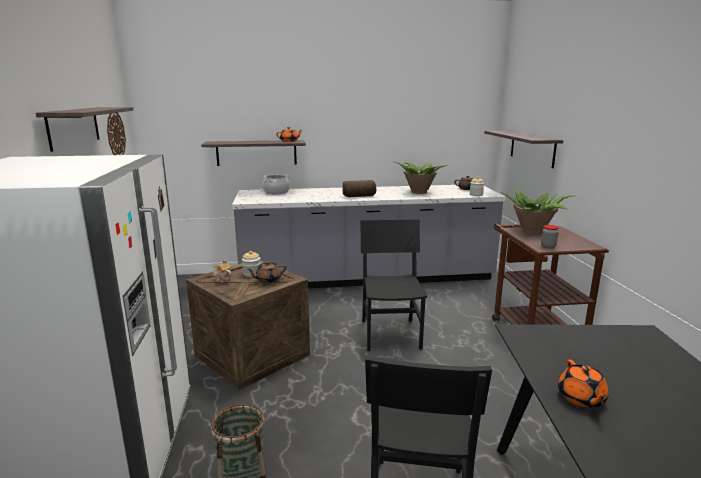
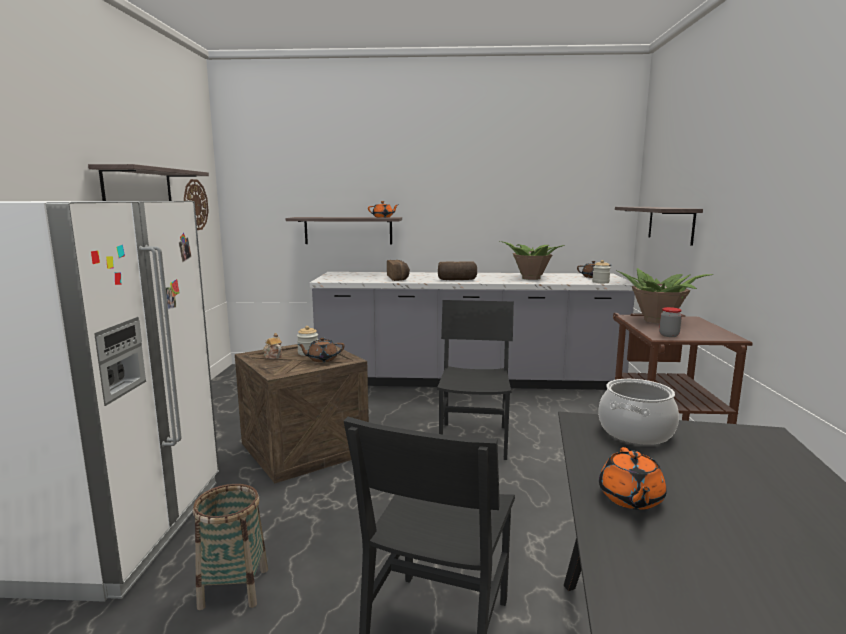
camera: 10 degrees right, 5 degrees down
(276, 192) = (366, 274): cooking pot -> cooking pot (635, 431)
(309, 196) = (399, 278): none -> bread

